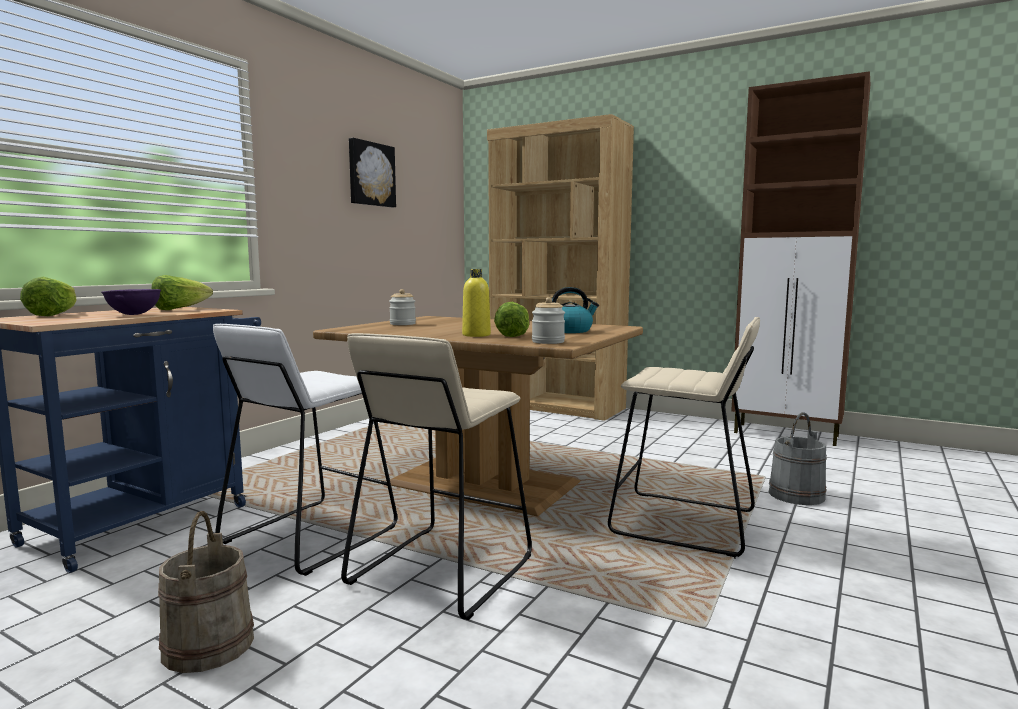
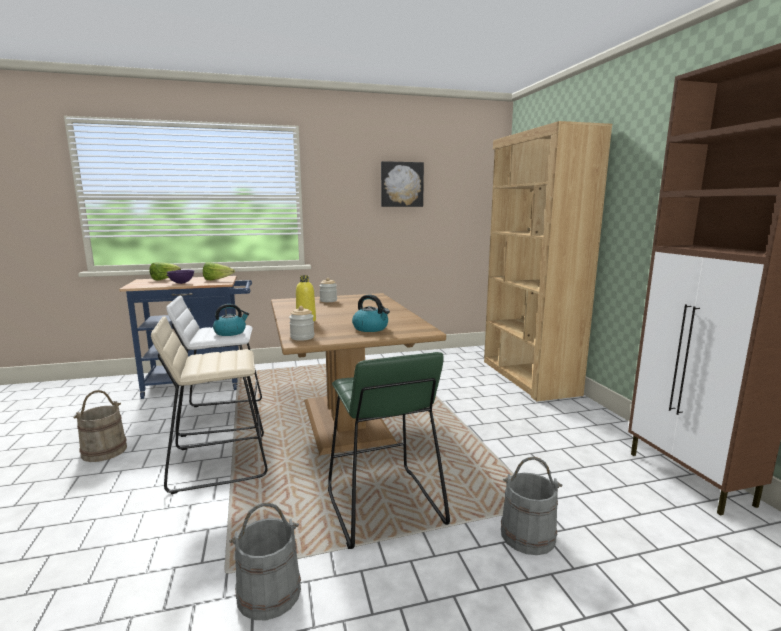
camera: 45 degrees right, 5 degrees up
(332, 377) = (230, 332): none -> kettle
(513, 335) = (319, 326): lettuce -> none
(683, 523) = (382, 506): beige stool -> green stool
(766, 614) = (269, 593): none -> grey bucket

